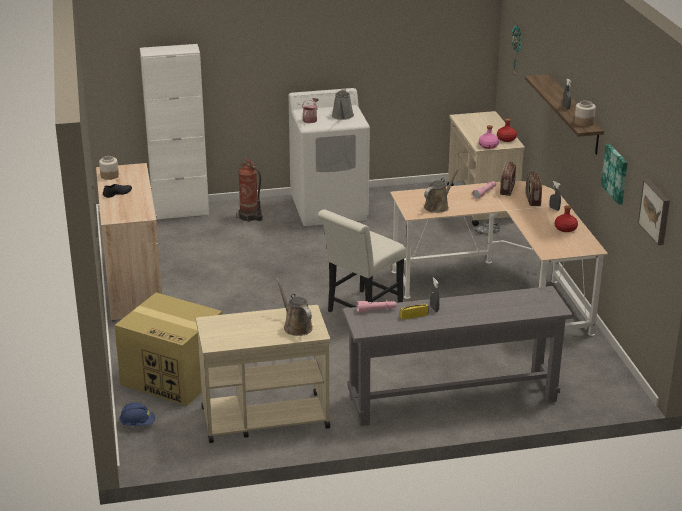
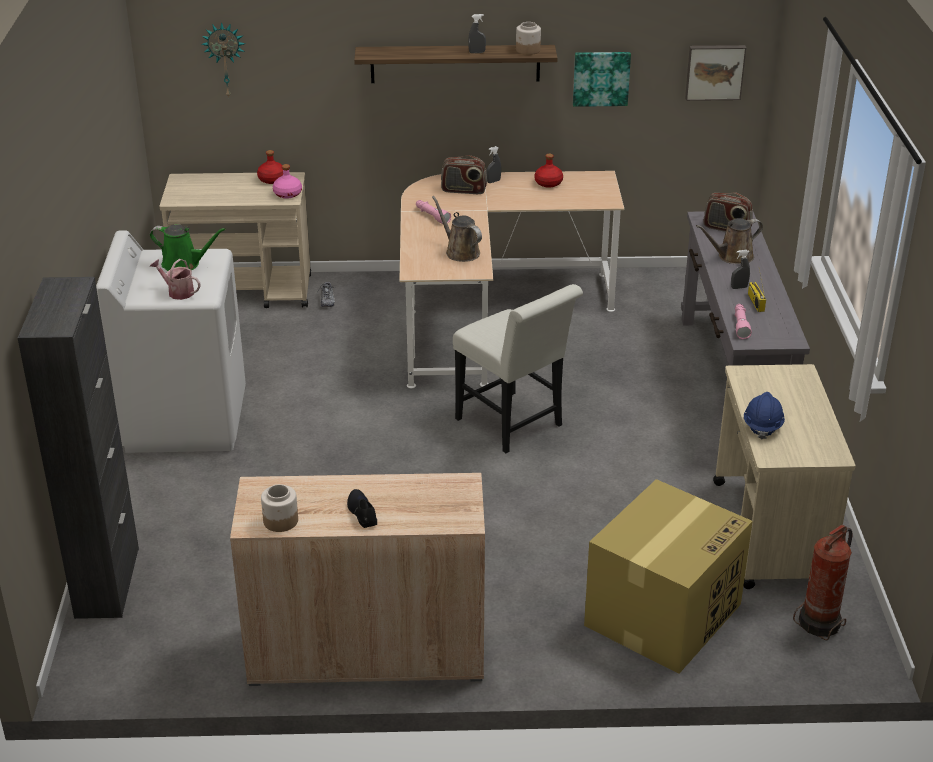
camera: 80 degrees left, 5 degrees up
(137, 424) = (786, 656): blue hard hat -> blue hard hat (762, 425)
(180, 212) = (107, 582): white cabinet -> black cabinet
(250, 217) = (172, 503): fire extinguisher -> fire extinguisher (821, 622)
(296, 326) = (784, 386): brown watering can -> brown watering can (732, 257)
(342, 116) = (184, 264): grey watering can -> green watering can
(507, 189) = (427, 201): radio -> radio (726, 228)

